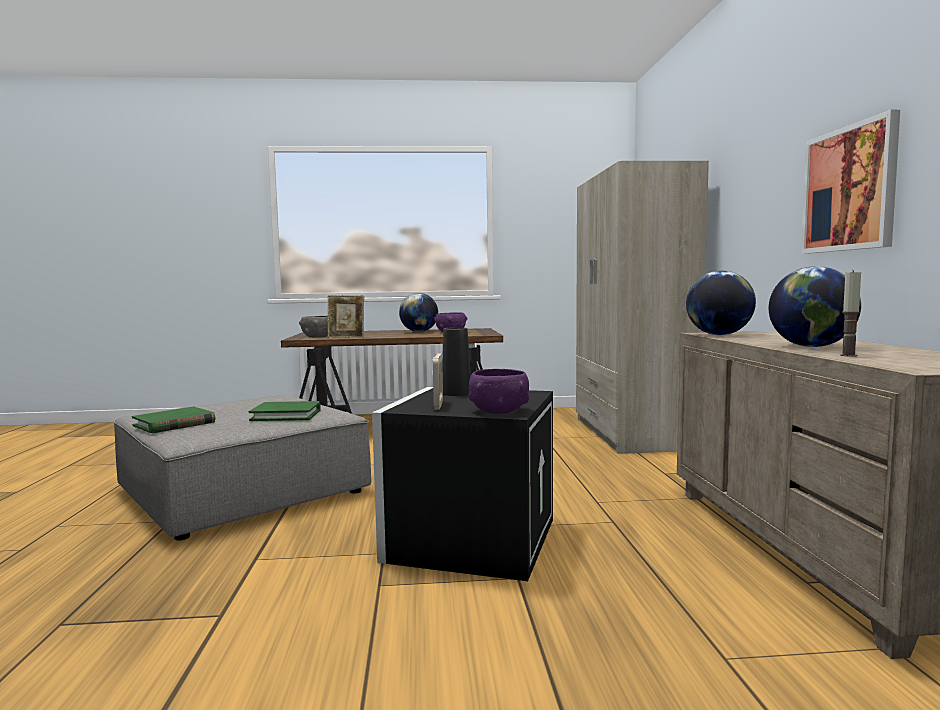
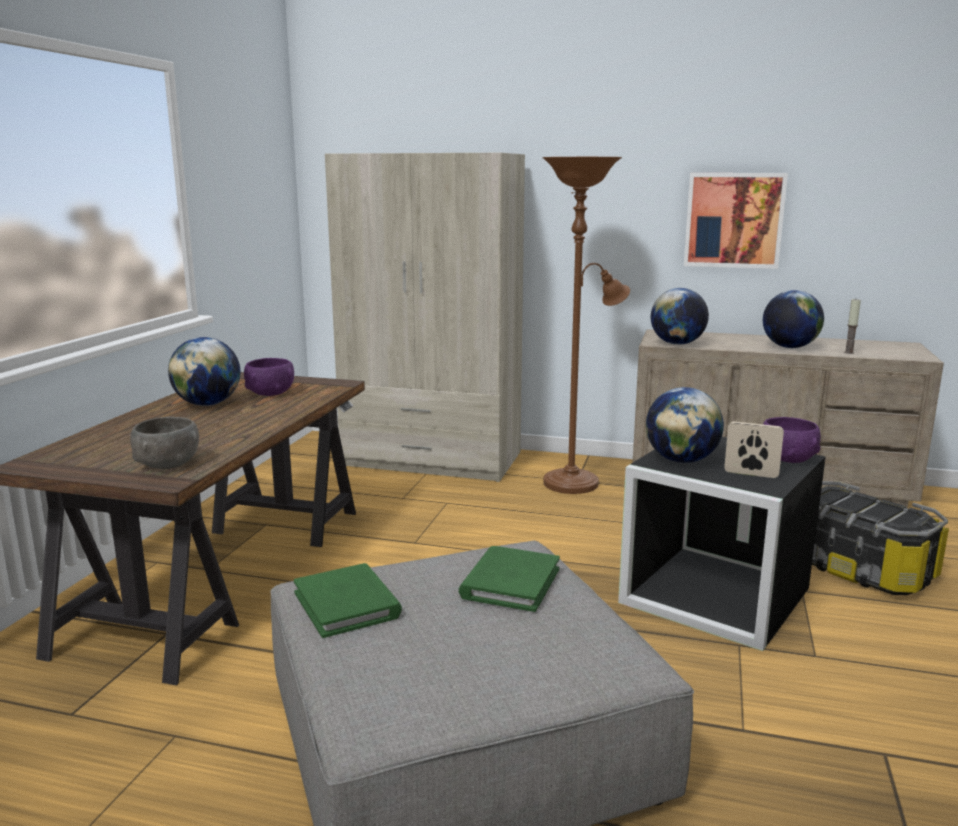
camera: 70 degrees left, 10 degrees up
(174, 424) = (505, 680): green book -> green book (347, 604)
(346, 338) = (234, 448): picture frame -> none
(456, 393) = (681, 460): black vase -> globe
(617, 611) = (858, 568): none -> storage box
(662, 473) = (576, 481): none -> brown floor lamp

